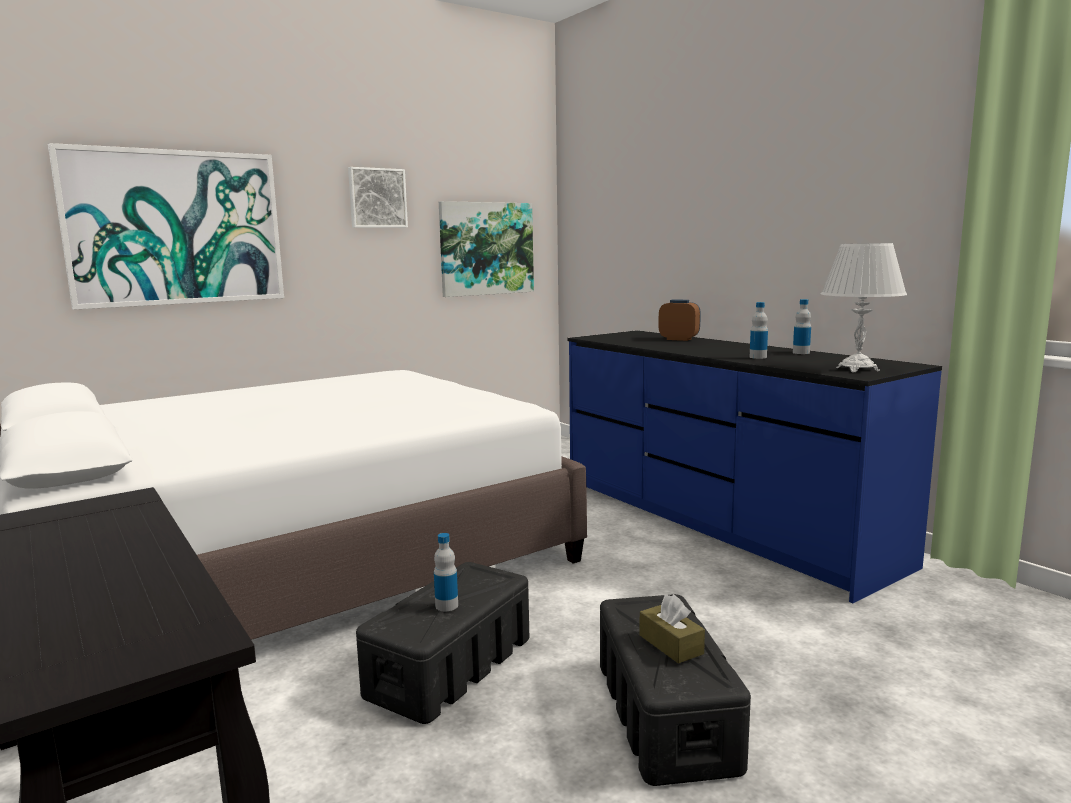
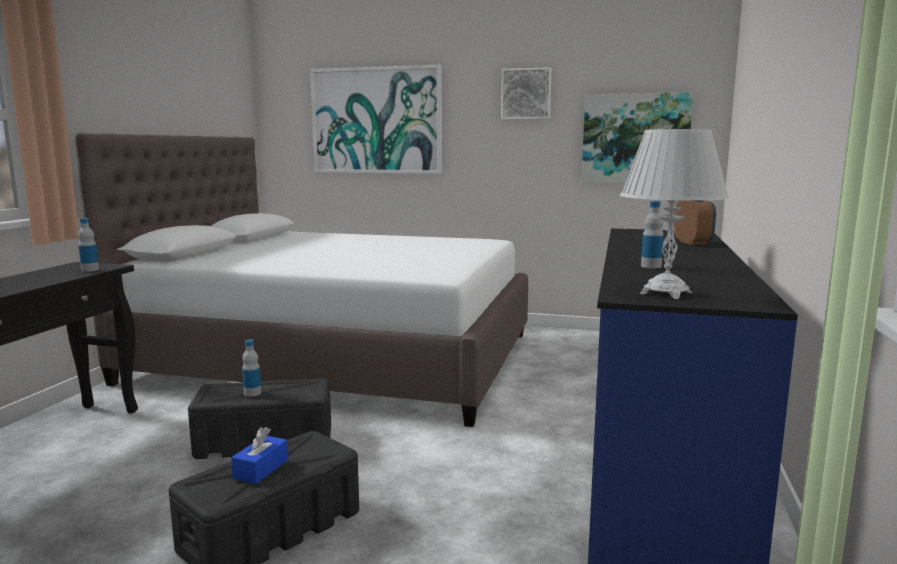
camera: 50 degrees right, 0 degrees up
(671, 644) = (261, 469): brown tissue box -> blue tissue box
(801, 353) = (724, 272): bottle -> bottle (90, 270)

